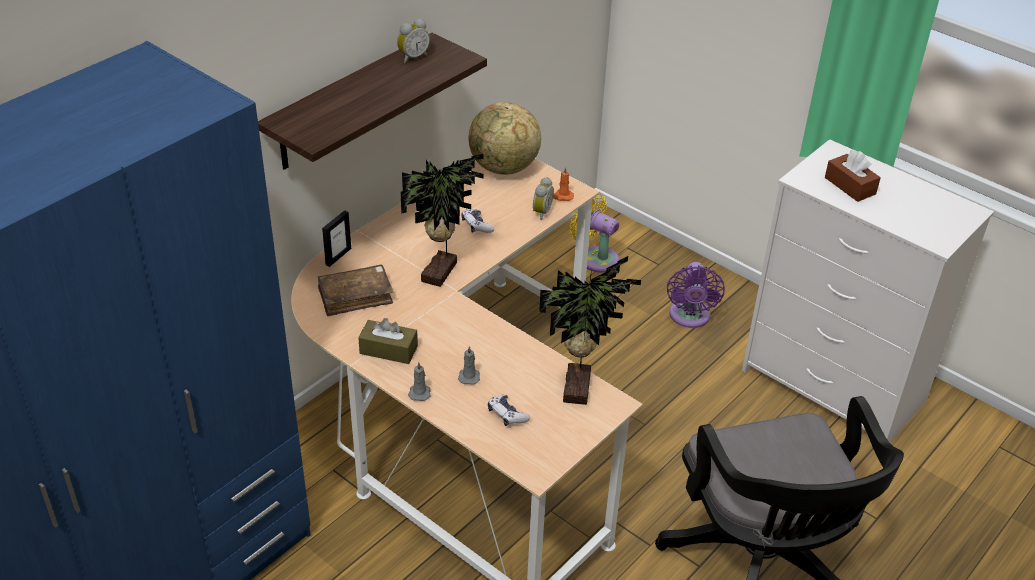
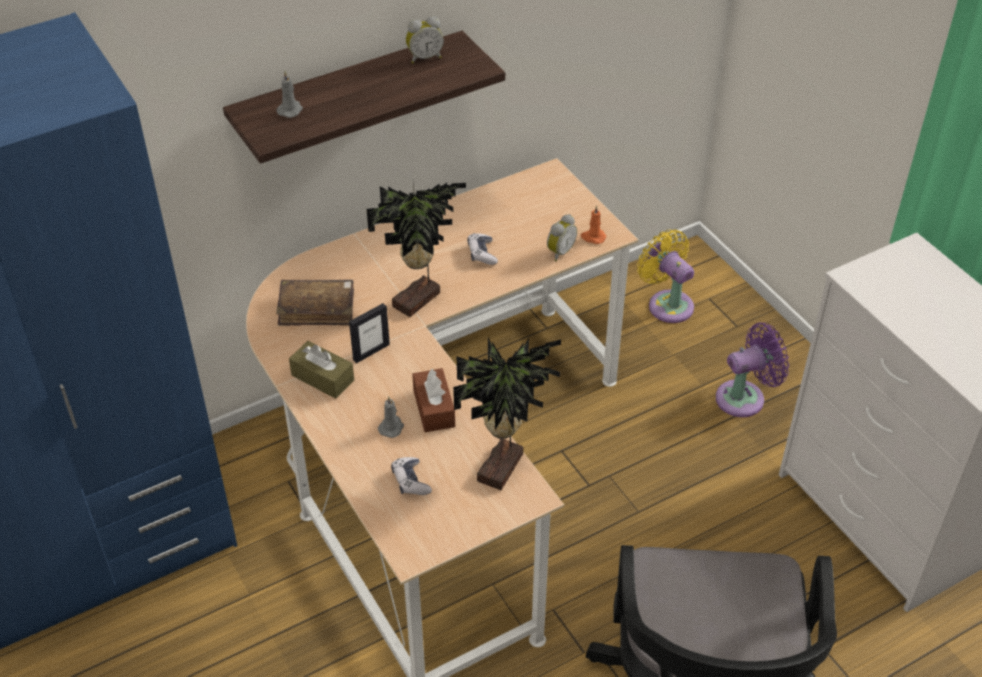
camera: 20 degrees right, 5 degrees up
(338, 256) = (320, 260): picture frame -> picture frame (371, 352)
(420, 392) = (332, 433): grey candle -> grey candle (290, 110)
(504, 168) = (543, 191): globe -> none
(689, 317) = (745, 397): purple fan -> purple fan turned 135 degrees counterclockwise
(850, 186) = (910, 297): brown tissue box -> brown tissue box (434, 408)

